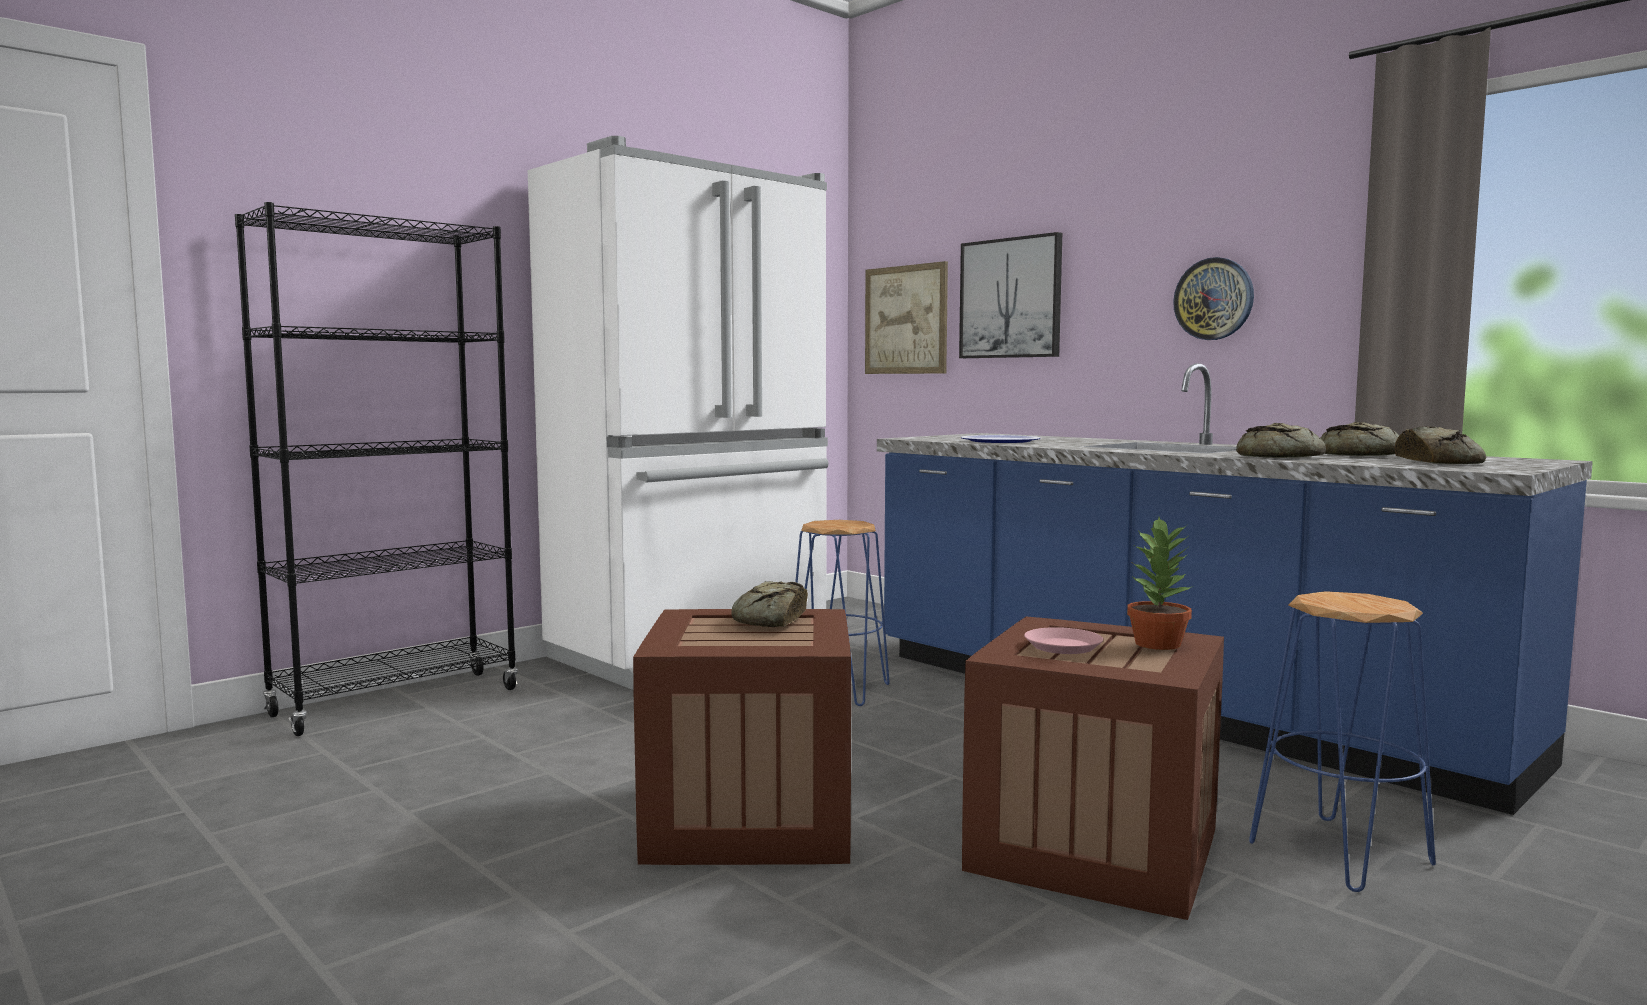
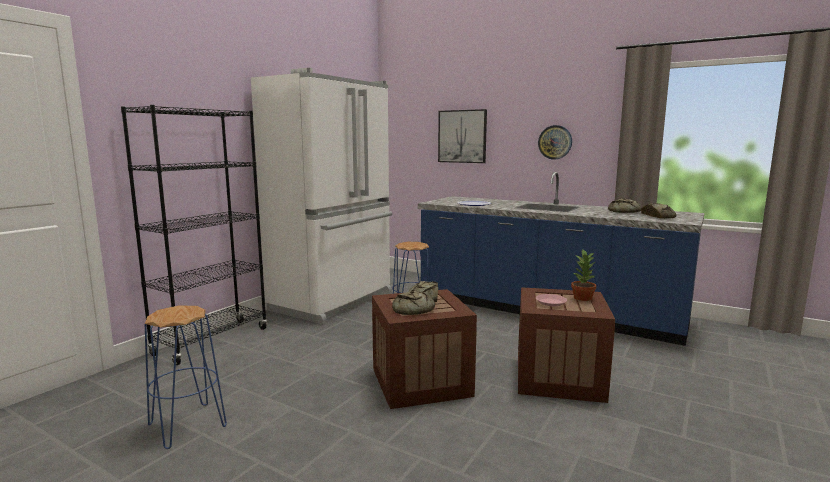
camera: 15 degrees left, 5 degrees up
(906, 320) = (410, 143): picture -> none
(1279, 457) = (599, 214): bread -> bread (412, 310)
(1341, 854) = (641, 368): blue stool -> blue stool (188, 425)

